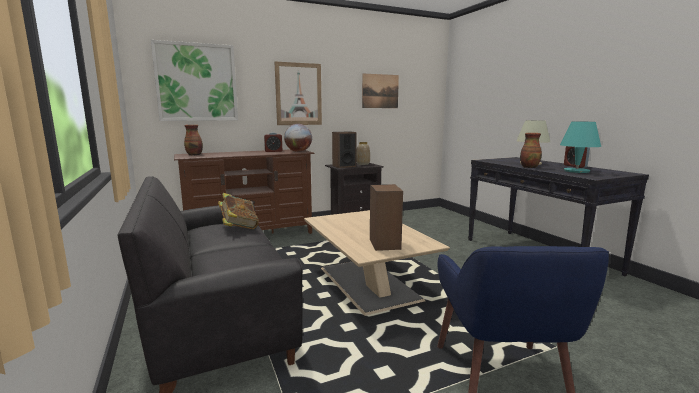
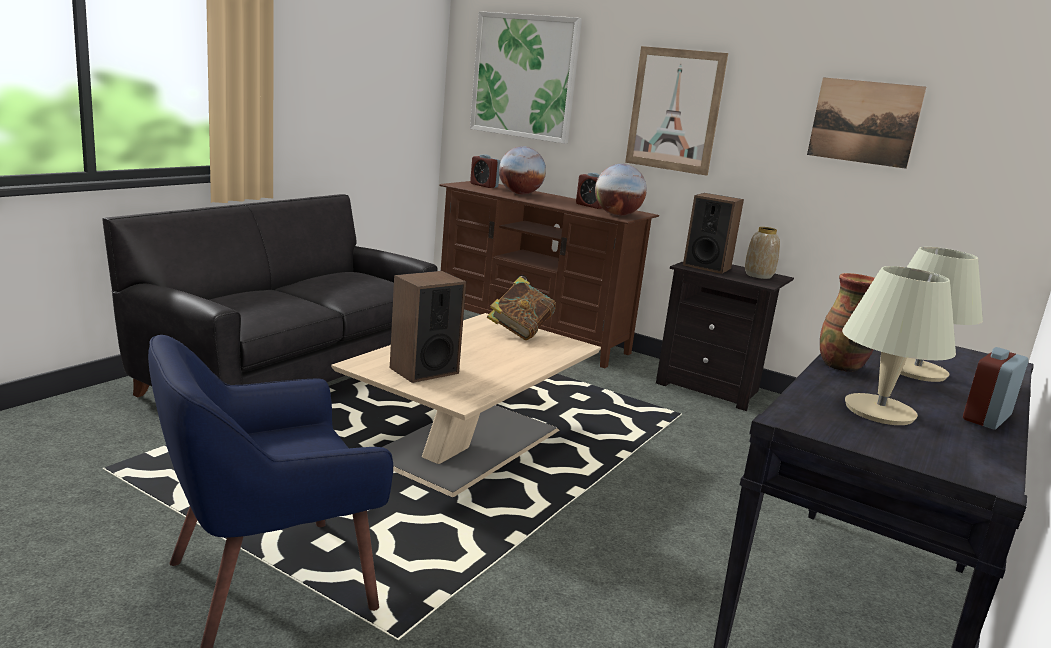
camera: 55 degrees right, 5 degrees up
(194, 155) = (484, 185): vase -> alarm clock
(228, 154) = (520, 194): none -> globe
(239, 227) = (364, 284): book -> book (520, 331)
(576, 171) = (878, 411): turquoise table lamp -> beige table lamp

